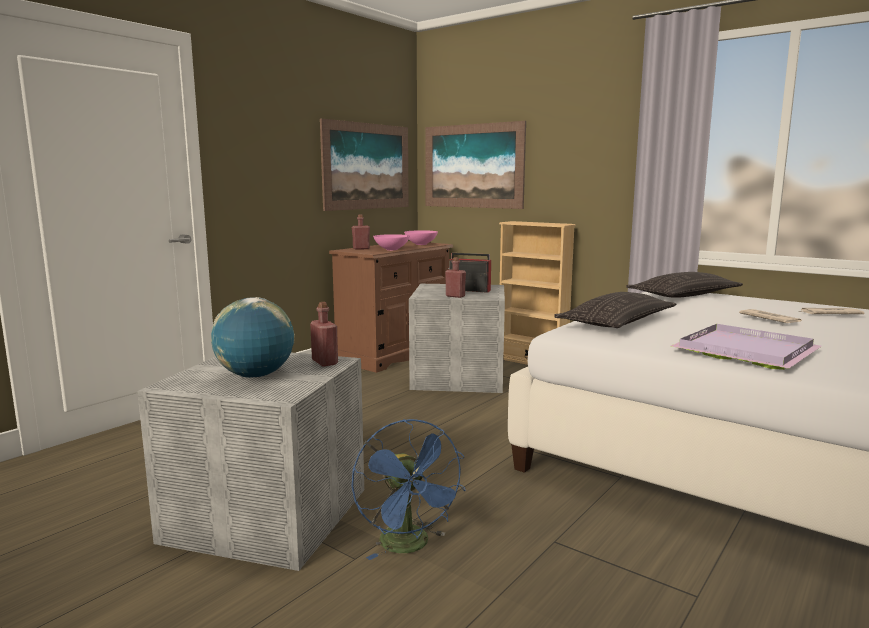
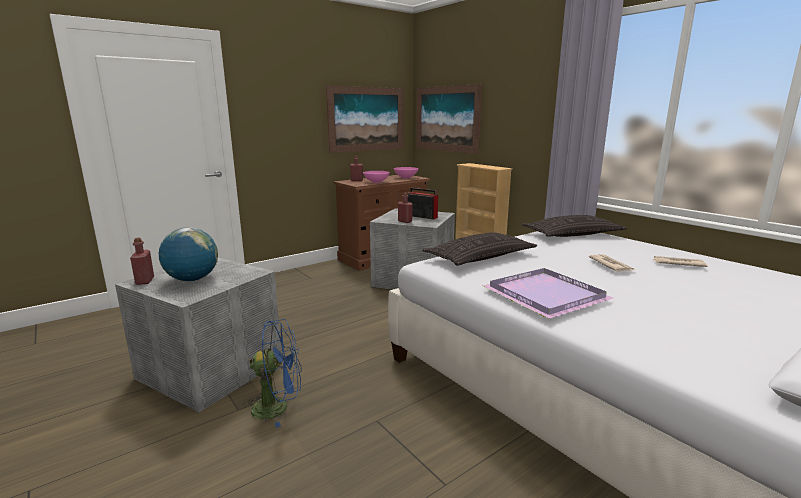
camera: 15 degrees right, 5 degrees up
(325, 362) = (247, 272): red bottle -> red bottle (145, 281)
(410, 546) = (278, 407): blue fan -> blue fan turned 90 degrees counterclockwise

